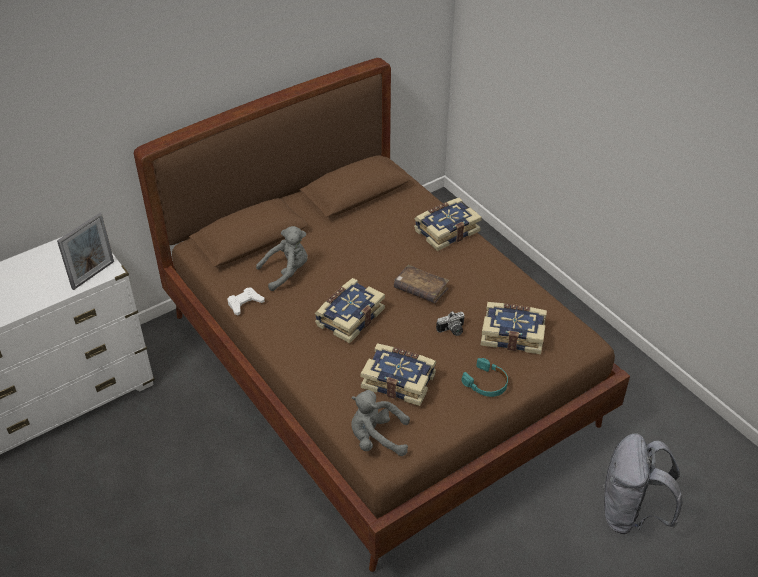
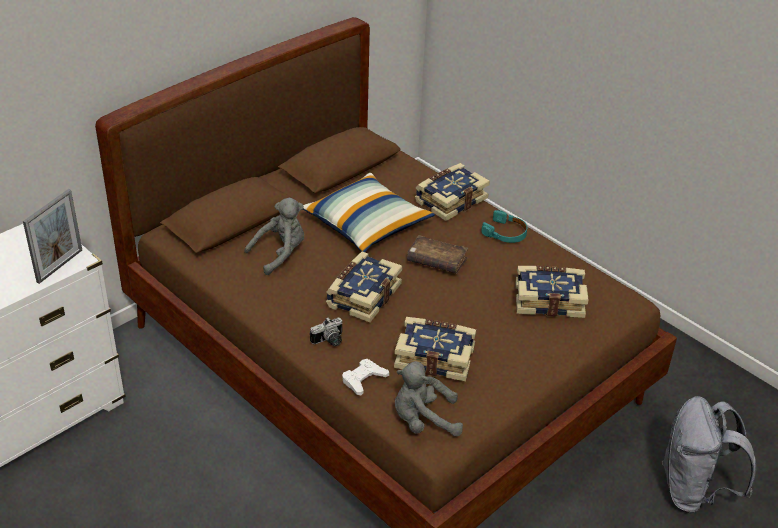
camera: 10 degrees left, 5 degrees down
(245, 303) = (238, 290): white game controller -> white game controller (363, 379)
(367, 250) = (367, 225): none -> pillow
(452, 331) = (481, 301): camera -> camera (329, 341)
(486, 383) = (532, 352): turquoise headphones -> turquoise headphones (505, 233)

